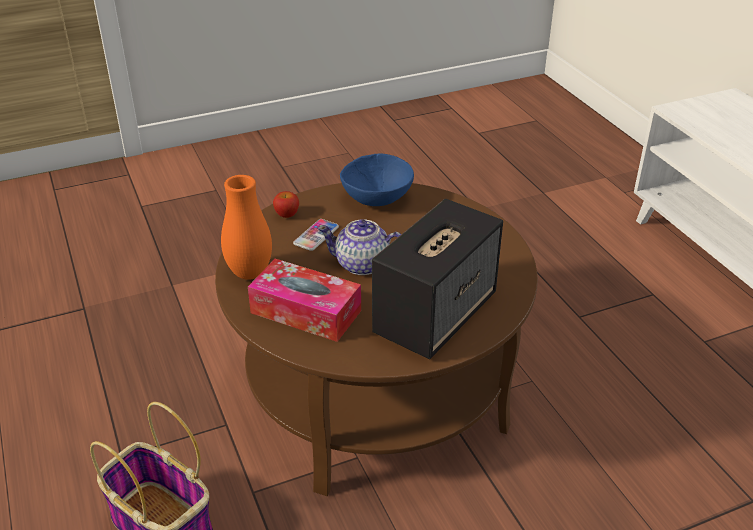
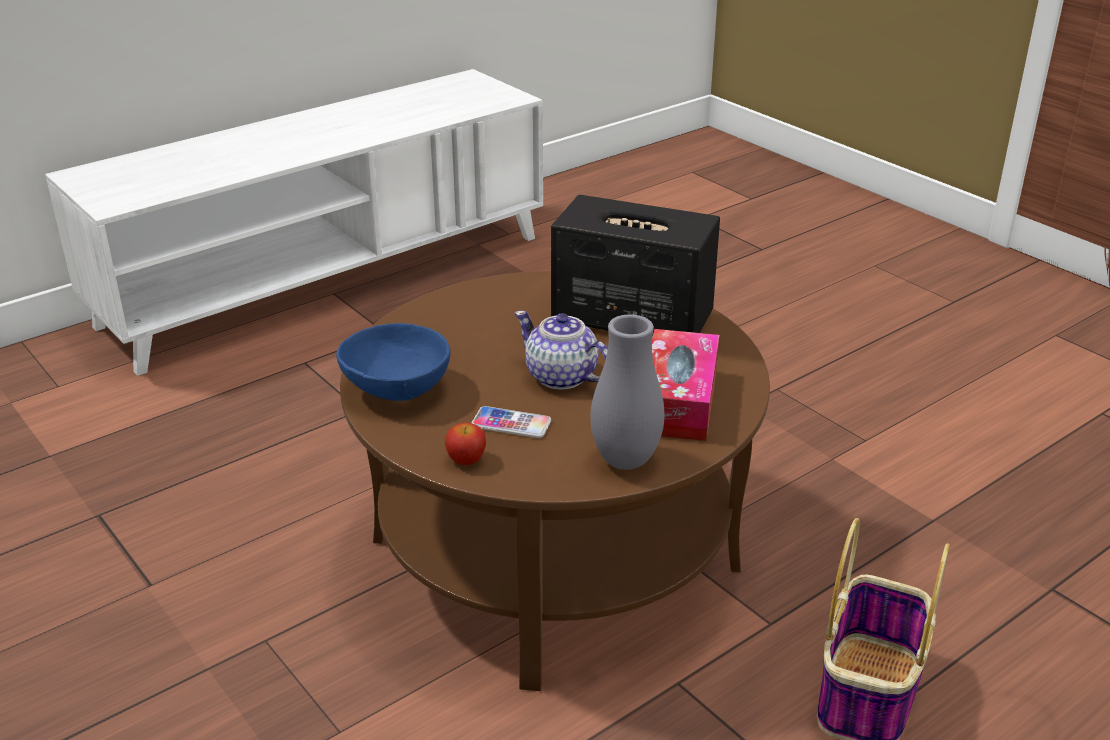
camera: 105 degrees left, 5 degrees down
(249, 273) = (625, 461): orange vase -> grey vase
(363, 264) = (561, 377): teapot -> teapot turned 135 degrees clockwise

